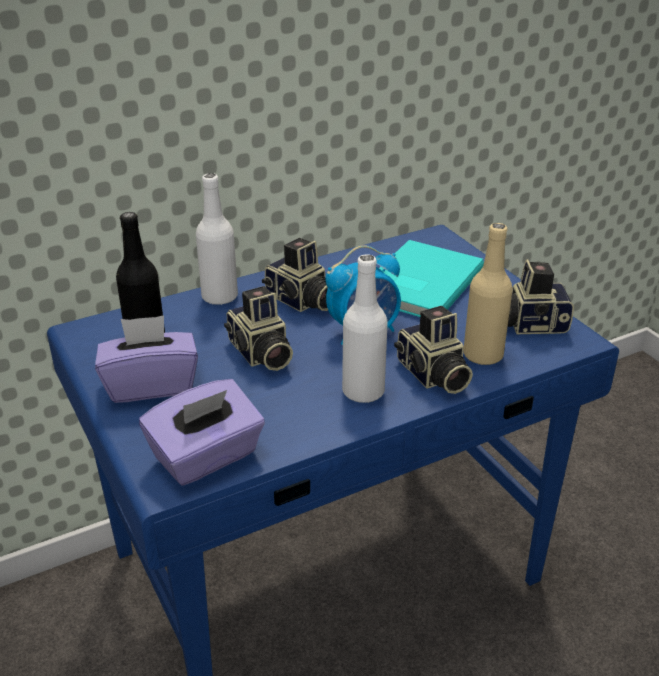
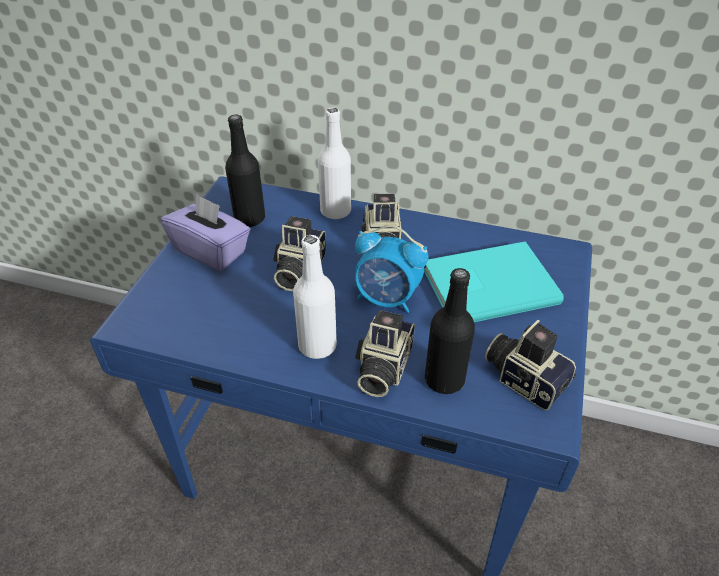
camera: 45 degrees right, 10 degrees up
(206, 457) = (168, 323): purple tissue box -> none
(483, 355) = (444, 379): beige bottle -> black bottle

